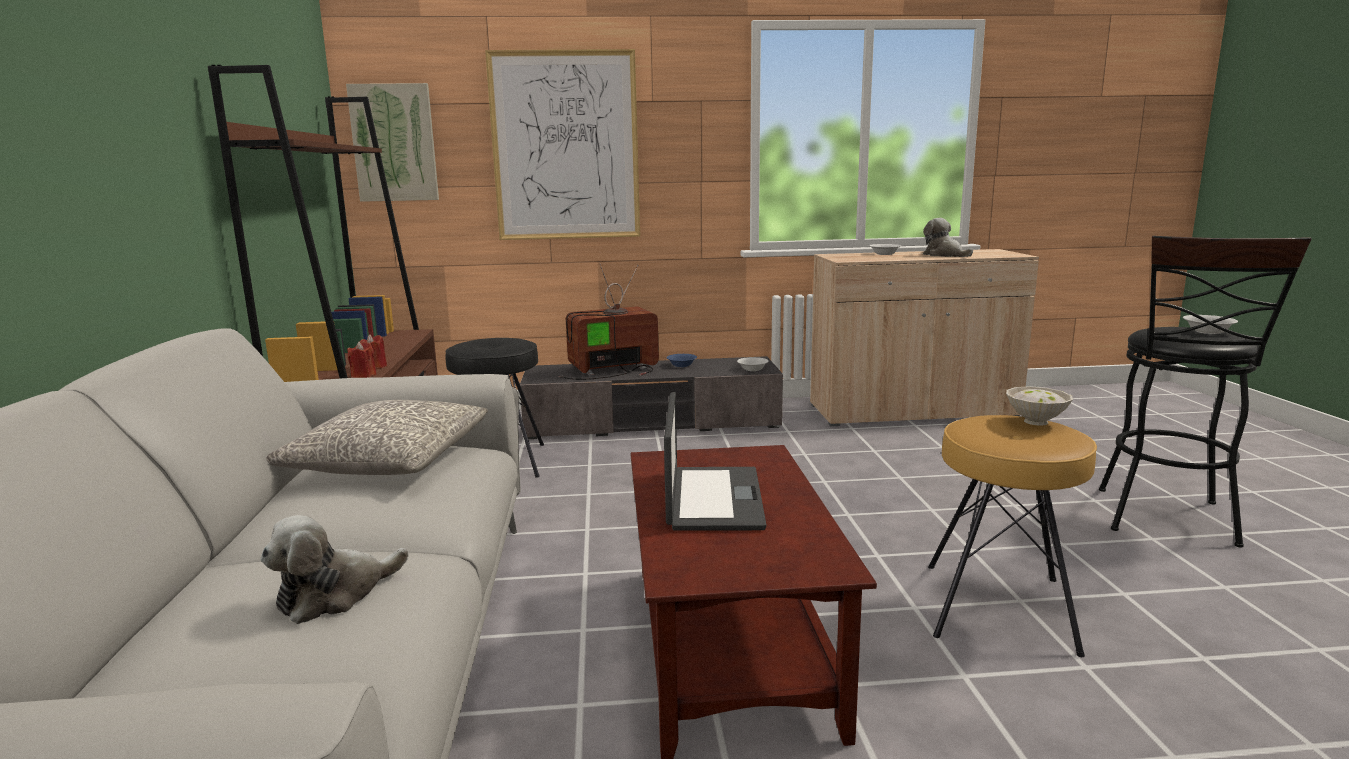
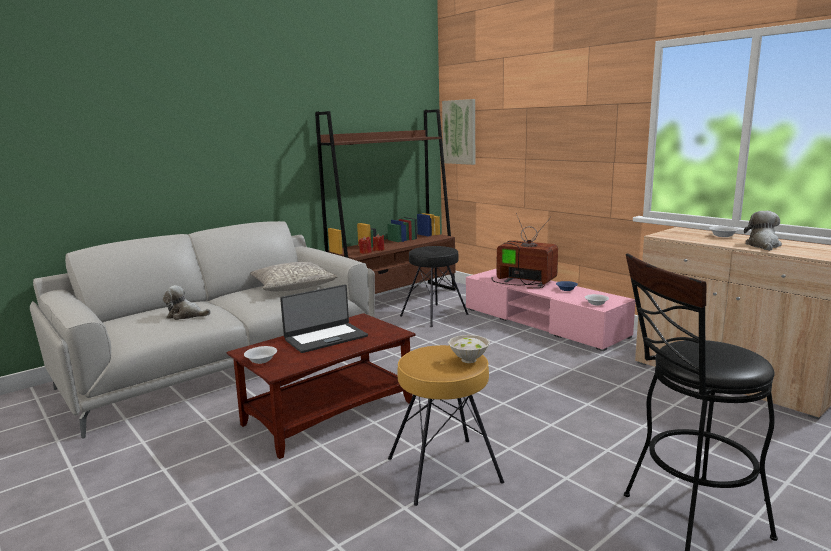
camera: 55 degrees right, 0 degrees up
(565, 146) = (535, 135): picture -> none
(652, 422) = (542, 322): grey tv stand -> pink tv stand
(1207, 331) = (729, 356): white bowl -> white bowl (261, 360)

